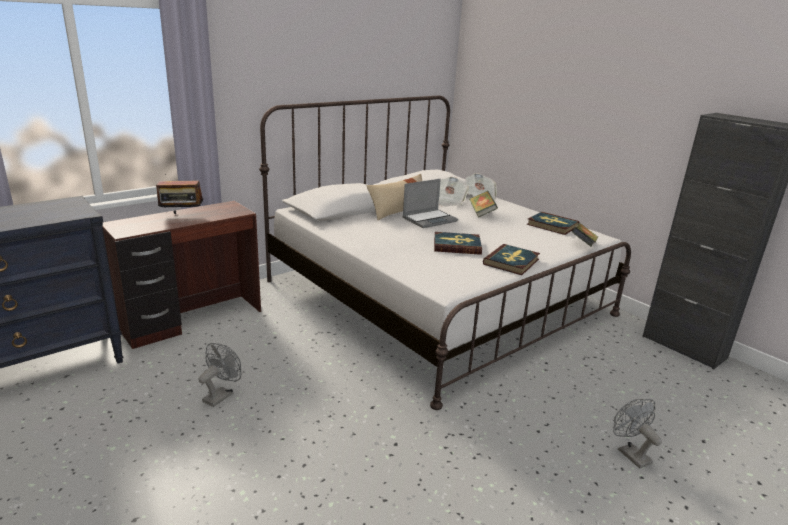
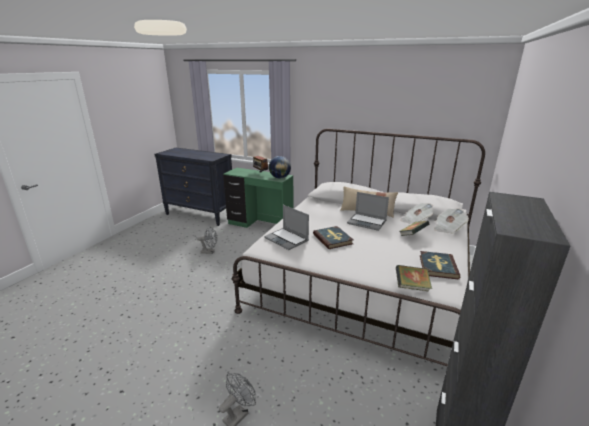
camera: 65 degrees right, 0 degrees up
(193, 320) = (260, 225): brown desk -> green desk
(231, 209) = (280, 178): none -> globe
(434, 268) = (287, 239): none -> laptop
(511, 262) = (330, 261): book -> none

